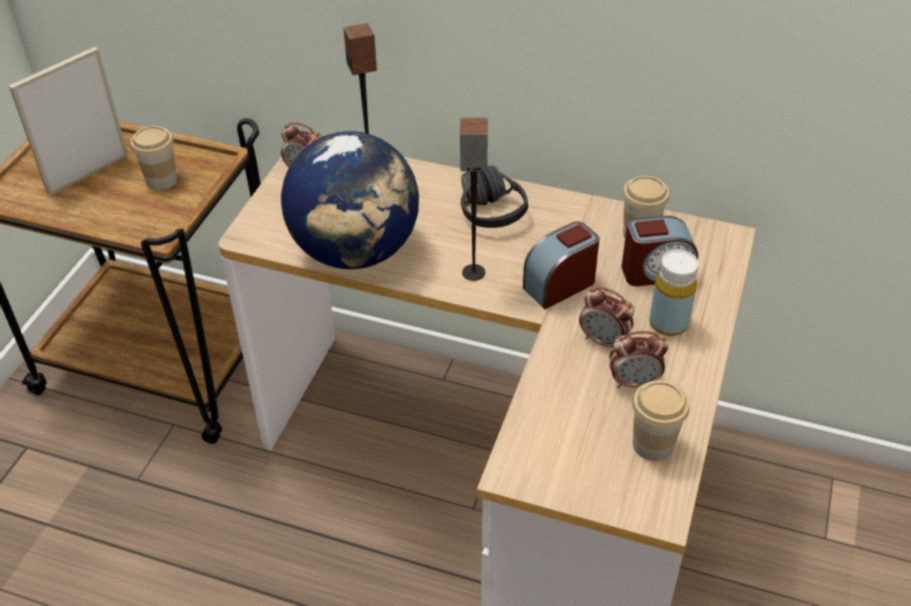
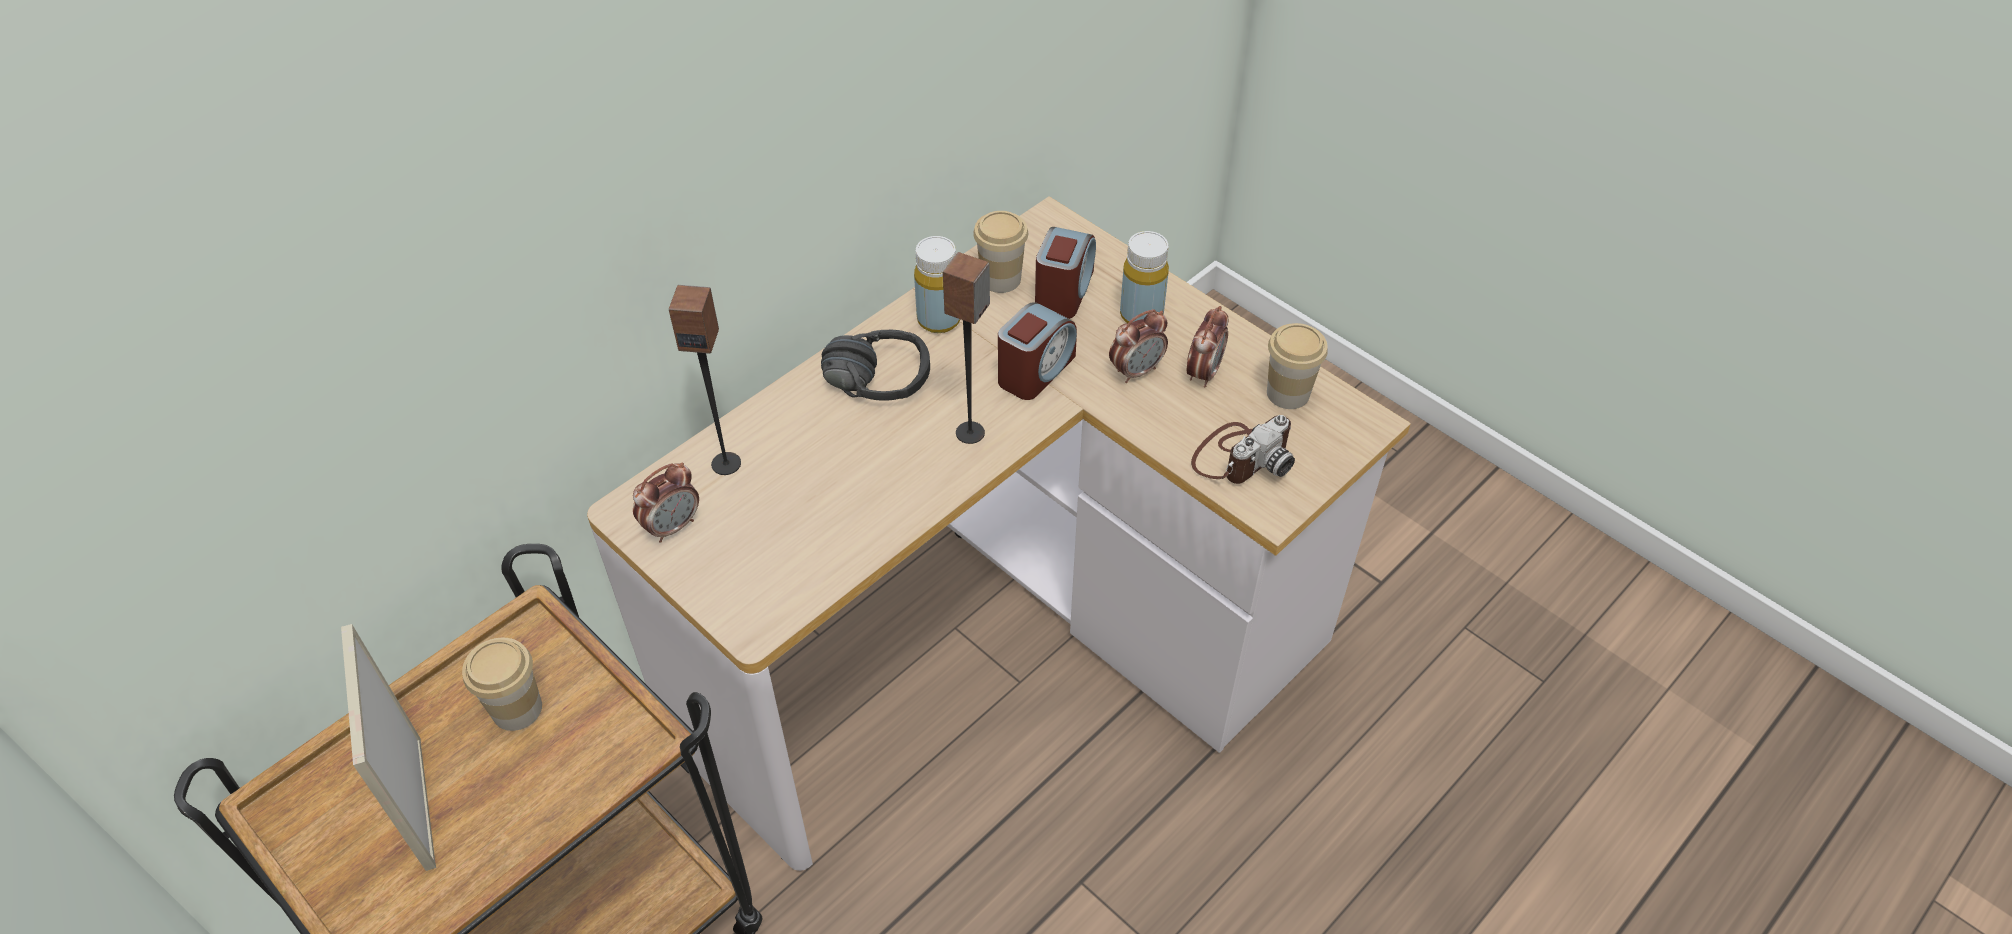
camera: 65 degrees left, 5 degrees up
(356, 251) = (862, 525): globe -> none
(558, 434) = (1241, 456): none -> camera
(560, 285) = (1035, 370): alarm clock -> alarm clock turned 135 degrees counterclockwise
(571, 218) = (939, 320): none -> yellow bottle

